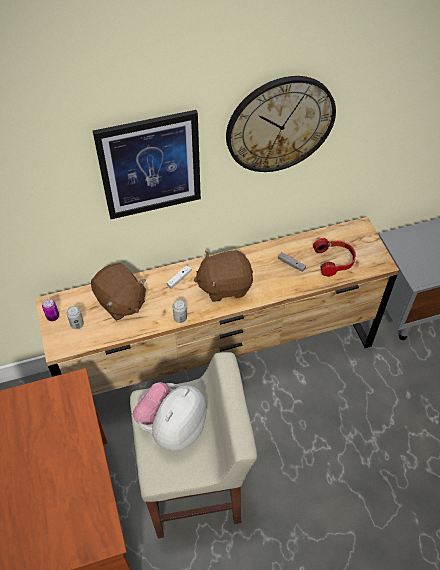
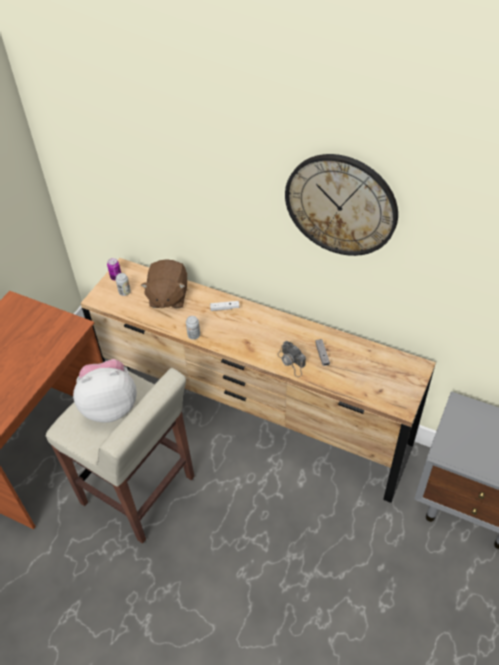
camera: 45 degrees right, 5 degrees down
(150, 165) = (219, 185): picture -> none
(224, 285) = (251, 335): brown plush toy -> none
(277, 285) = (292, 362): none -> camera
(334, 261) = (362, 376): headphones -> none

